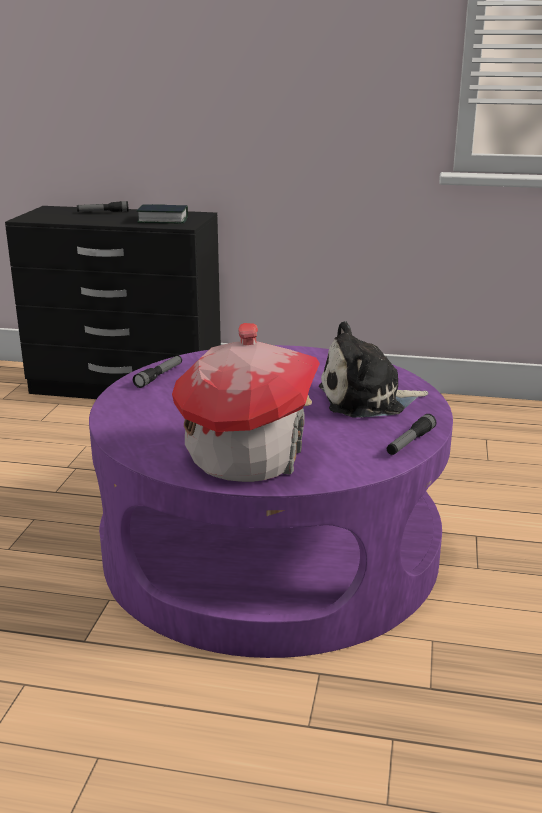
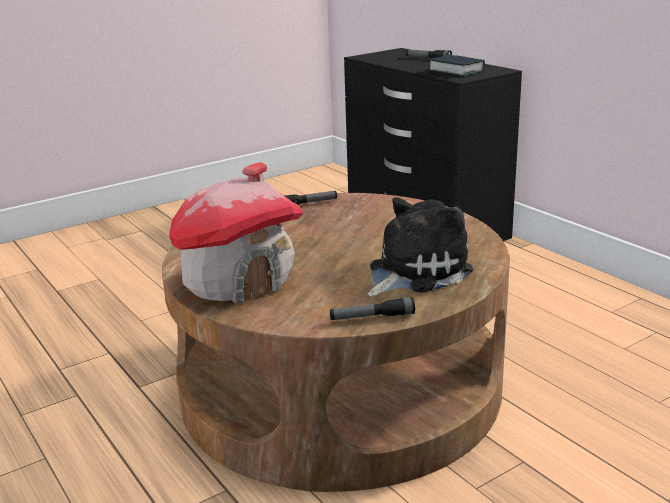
camera: 45 degrees right, 0 degrees up
(270, 545) = (339, 383): purple coffee table -> brown coffee table
(367, 400) = (414, 272): plush toy -> plush toy turned 105 degrees clockwise

